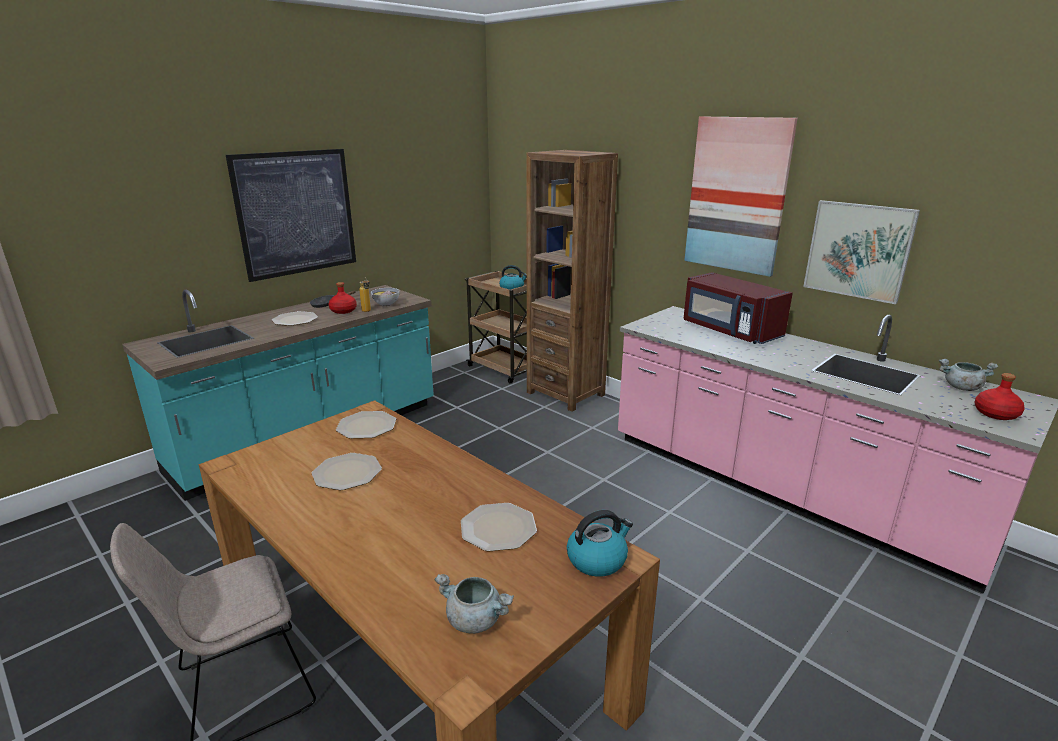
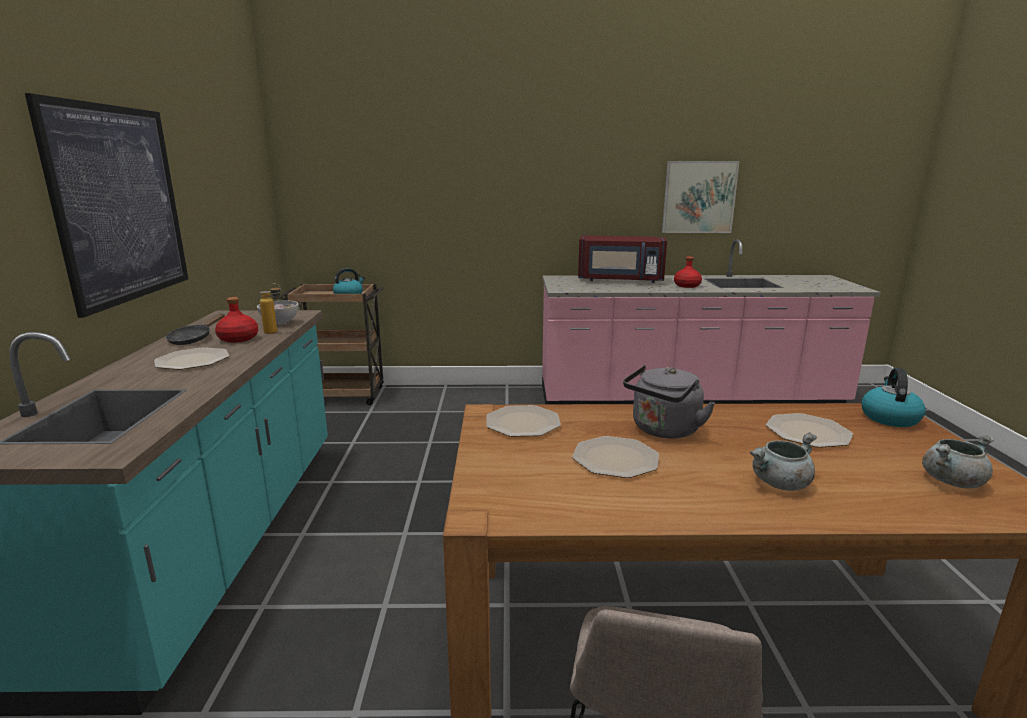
camera: 45 degrees left, 5 degrees down
(418, 472) = (663, 430): none -> grey kettle
(565, 393) = (438, 395): brown bookcase -> none
(737, 195) = (596, 164): picture -> none
(961, 387) = (791, 279): grey cooking pot -> grey cooking pot (780, 484)
(996, 414) = (833, 285): red bottle -> red bottle (687, 286)

